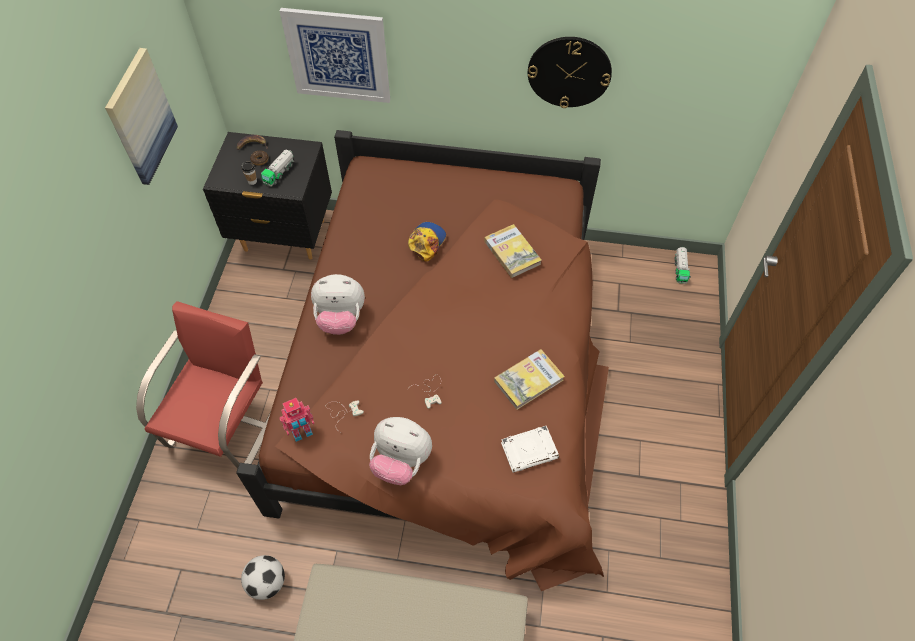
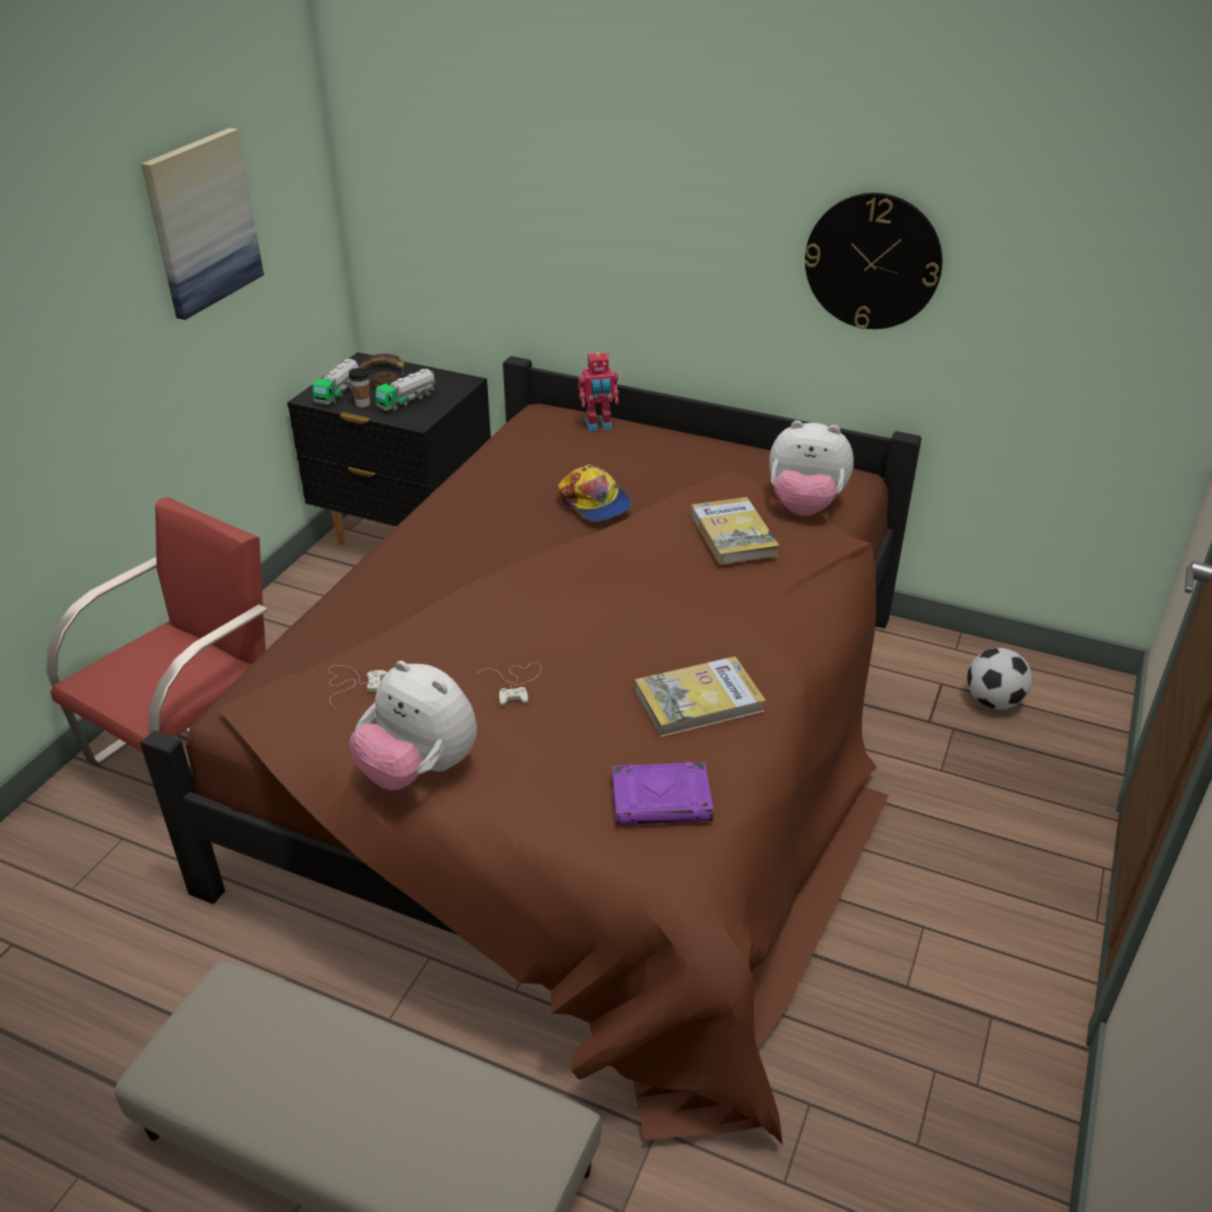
camera: 15 degrees right, 20 degrees down
(267, 582) = (142, 1000): football -> football (993, 701)
(302, 432) = (271, 698): toy robot -> toy robot (598, 426)
(338, 55) = (524, 221): picture -> none
(340, 318) = (413, 572): plush toy -> plush toy (804, 507)
(426, 242) = (595, 502): cap -> cap turned 105 degrees clockwise
(529, 450) = (662, 800): white book -> purple book
(680, 269) = (1060, 683): toy truck -> toy truck (338, 393)

